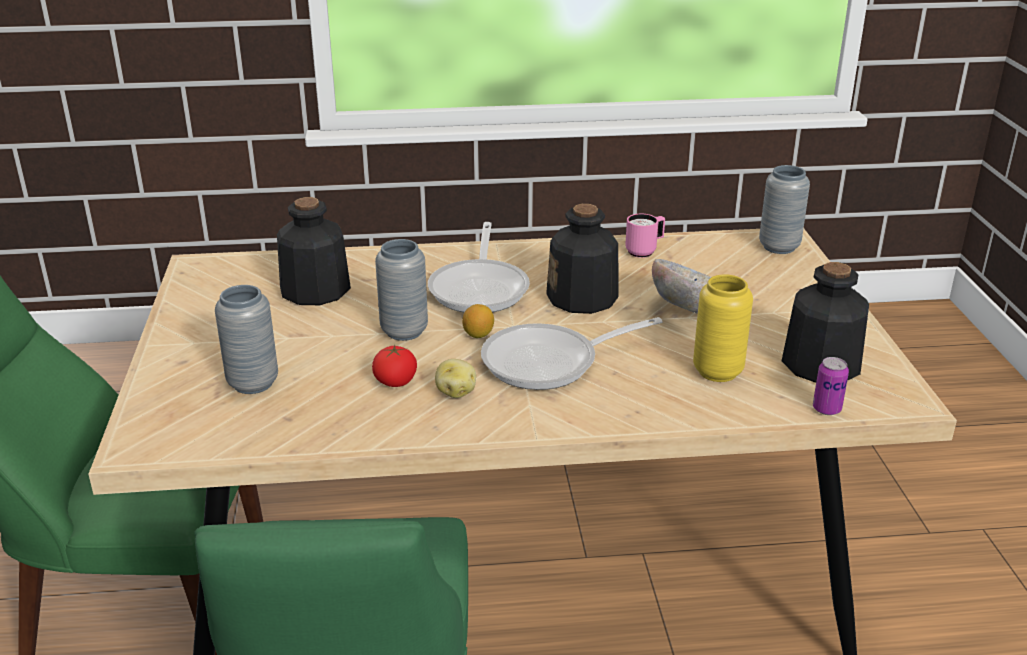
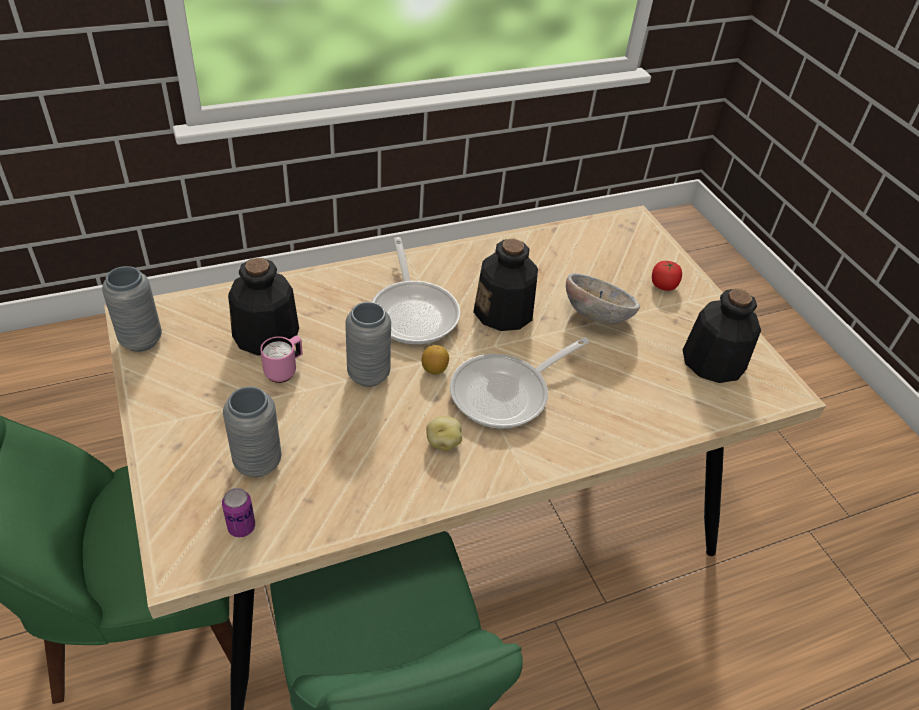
camera: 20 degrees left, 15 degrees up
(395, 382) = (386, 438): tomato -> tomato (663, 285)
(644, 251) = (532, 249): pink mug -> pink mug (284, 371)
(717, 372) = (641, 382): yellow vase -> none
(779, 247) = (635, 232): grey vase -> grey vase (141, 340)
(826, 409) = (734, 410): can -> can (241, 527)

